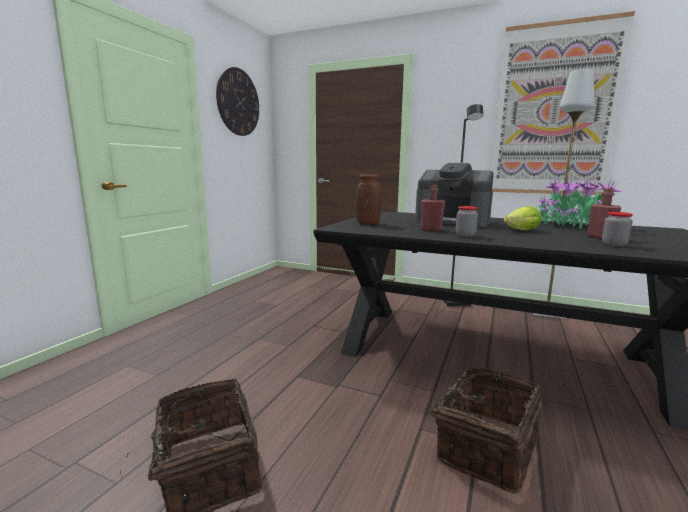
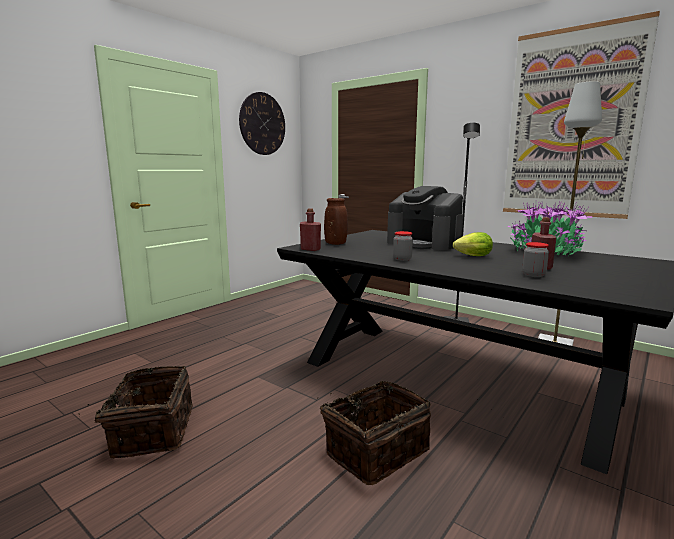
camera: 15 degrees right, 0 degrees up
(431, 229) = (383, 252): red bottle -> red bottle (310, 249)

